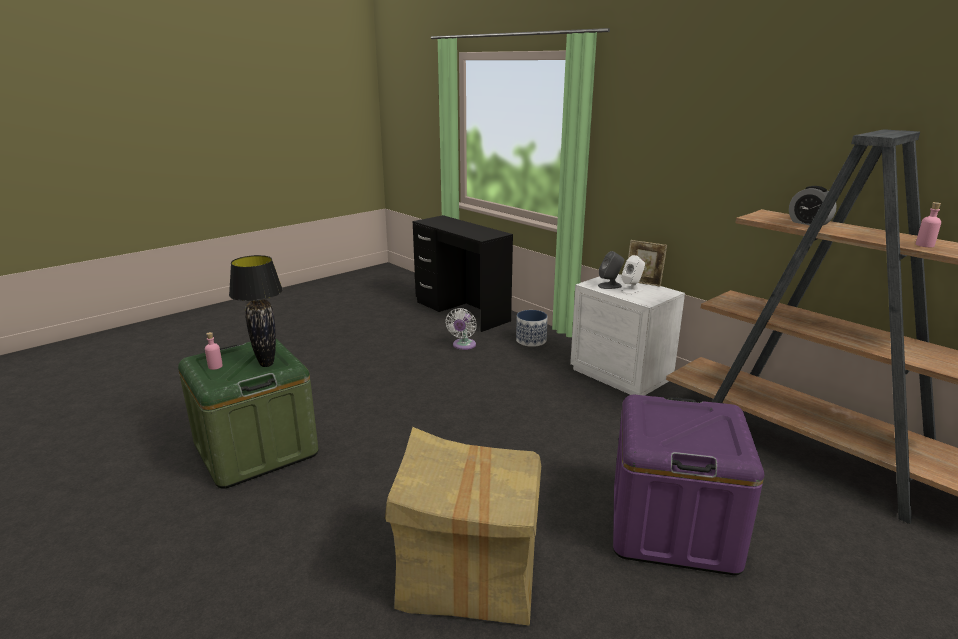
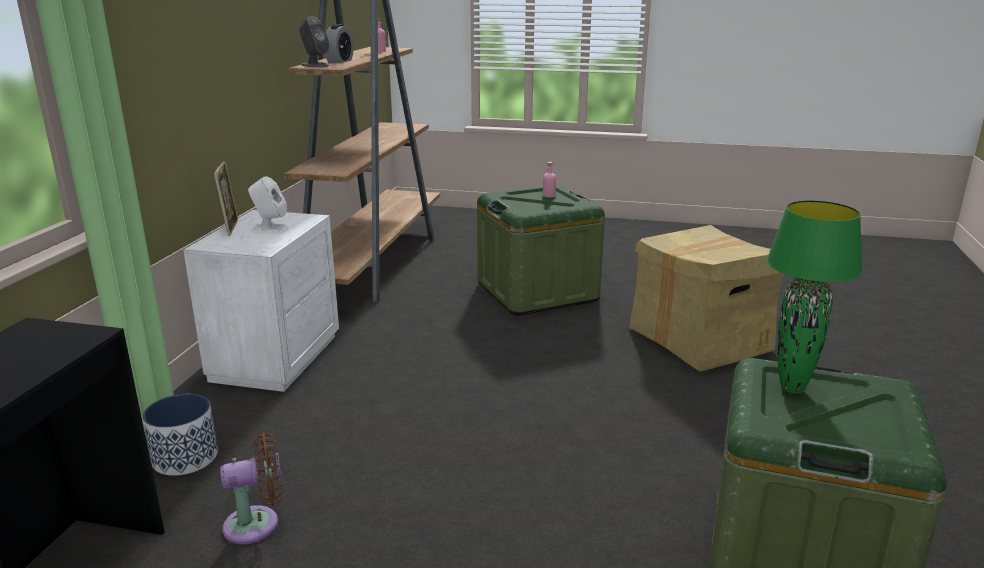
camera: 125 degrees left, 0 degrees up
(215, 366) = (878, 423): pink bottle -> pink bottle (549, 195)
(267, 364) = (791, 388): black table lamp -> green table lamp
(463, 346) = (257, 524): white fan -> brown fan
(610, 286) = (259, 239): grey speaker -> grey speaker (315, 65)
(673, 526) = (537, 291): purple storage box -> green storage box

